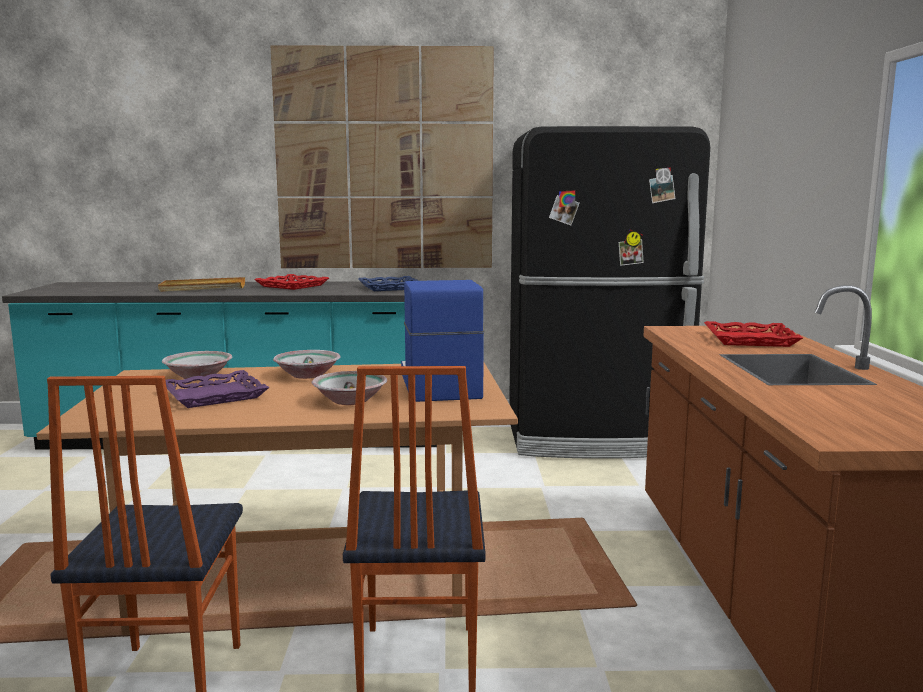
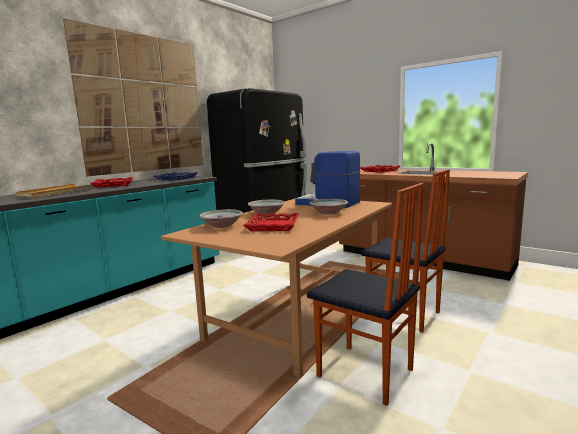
camera: 50 degrees left, 0 degrees up
(214, 396) = (274, 226): purple tray -> red tray

